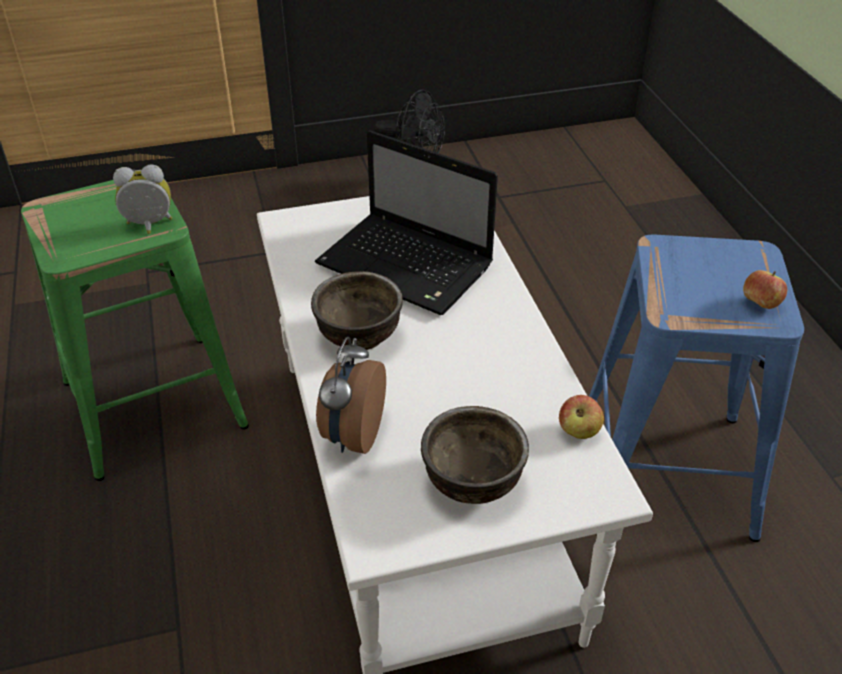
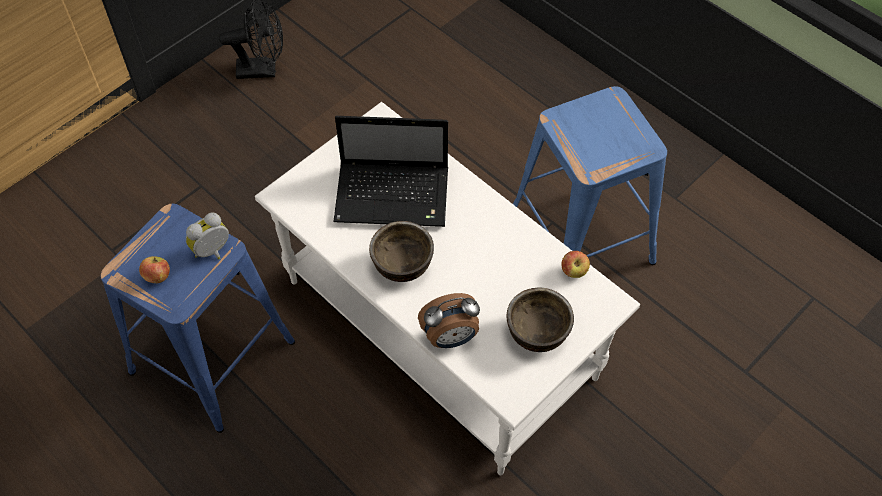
camera: 30 degrees left, 15 degrees up
(154, 405) = (213, 357): green stool -> blue stool
(352, 435) = (450, 337): alarm clock -> alarm clock turned 90 degrees counterclockwise
(760, 304) = (634, 140): apple -> apple (157, 276)

